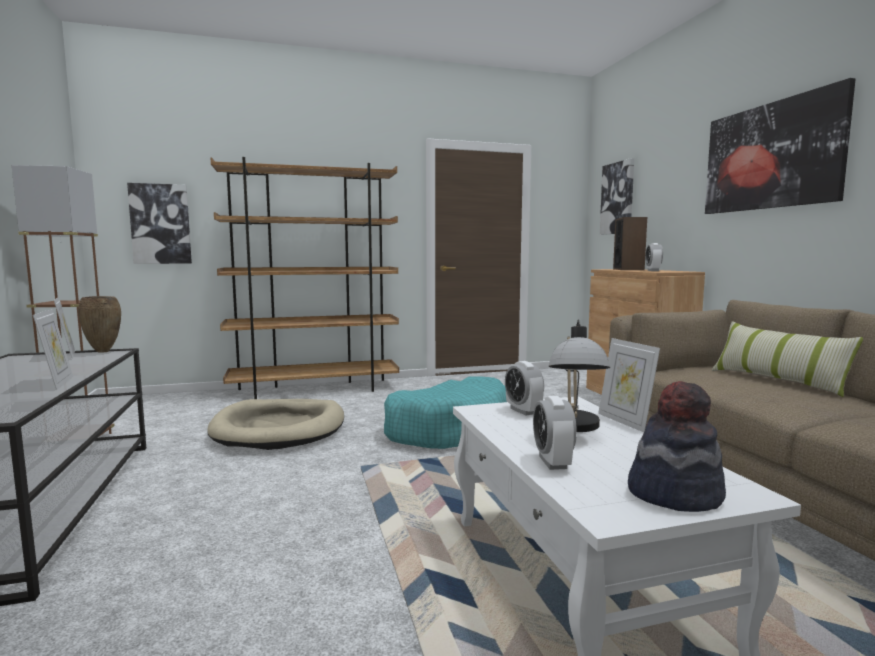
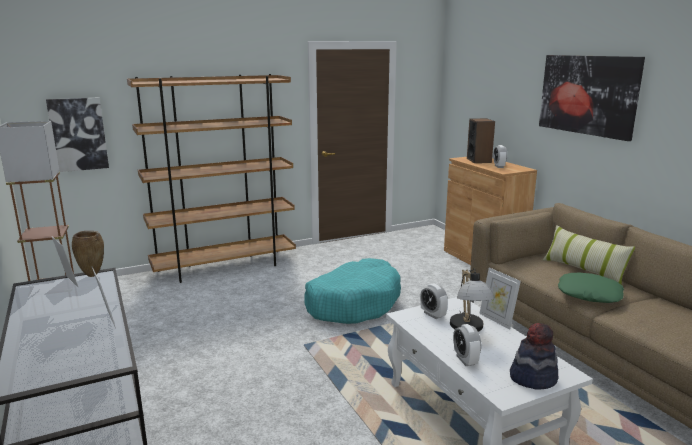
camera: 10 degrees left, 10 degrees up
(279, 428) = (221, 313): beige dog bed -> none
(618, 198) = (469, 93): picture -> none
(788, 403) = (589, 294): none -> green pillow

